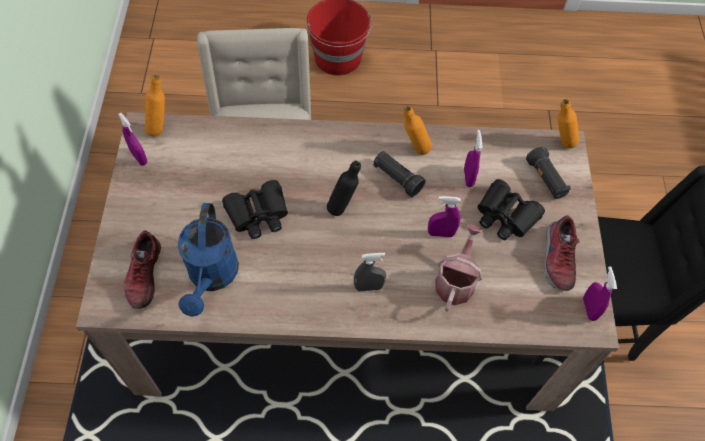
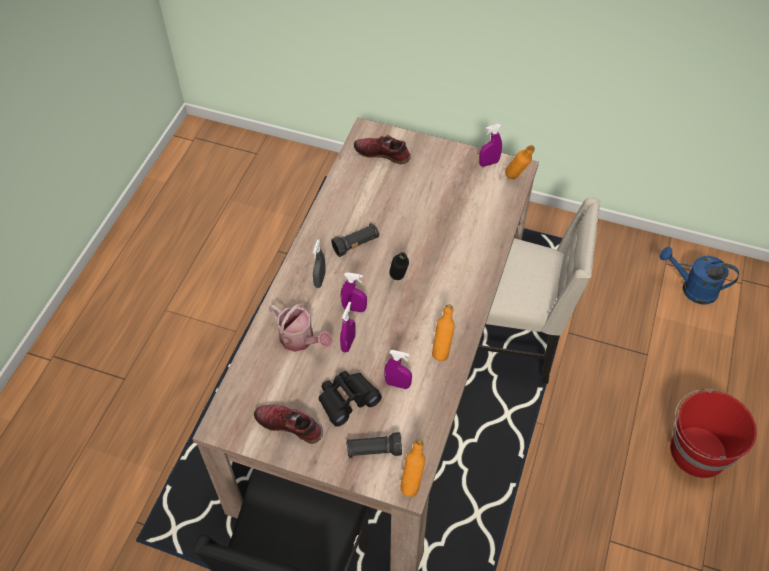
camera: 110 degrees right, 5 degrees down
(212, 277) = (366, 189): blue watering can -> blue watering can (692, 288)
(258, 214) = (411, 225): black binoculars -> none
(397, 178) = (414, 328): black flashlight -> black flashlight (356, 245)
(589, 308) = (234, 430): purple spray bottle -> purple spray bottle (354, 308)

